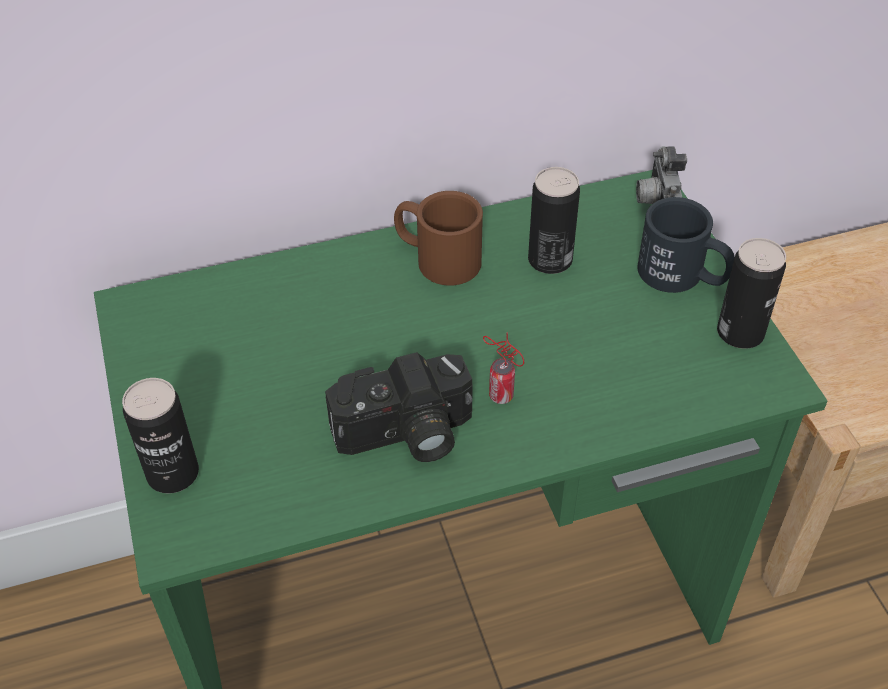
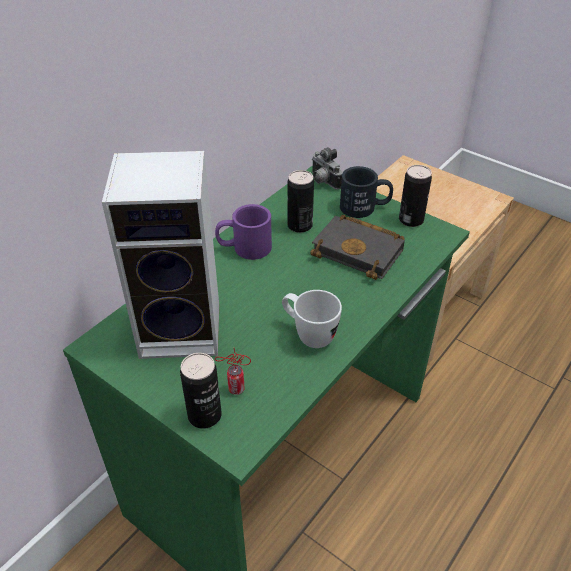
camera: 35 degrees left, 5 degrees down
(253, 339) = (184, 329): none -> speaker
(405, 436) = (308, 334): camera -> white mug
(436, 258) = (244, 248): brown mug -> purple mug
(498, 394) = (334, 294): can -> can (234, 389)
(605, 346) = (361, 251): none -> black book

